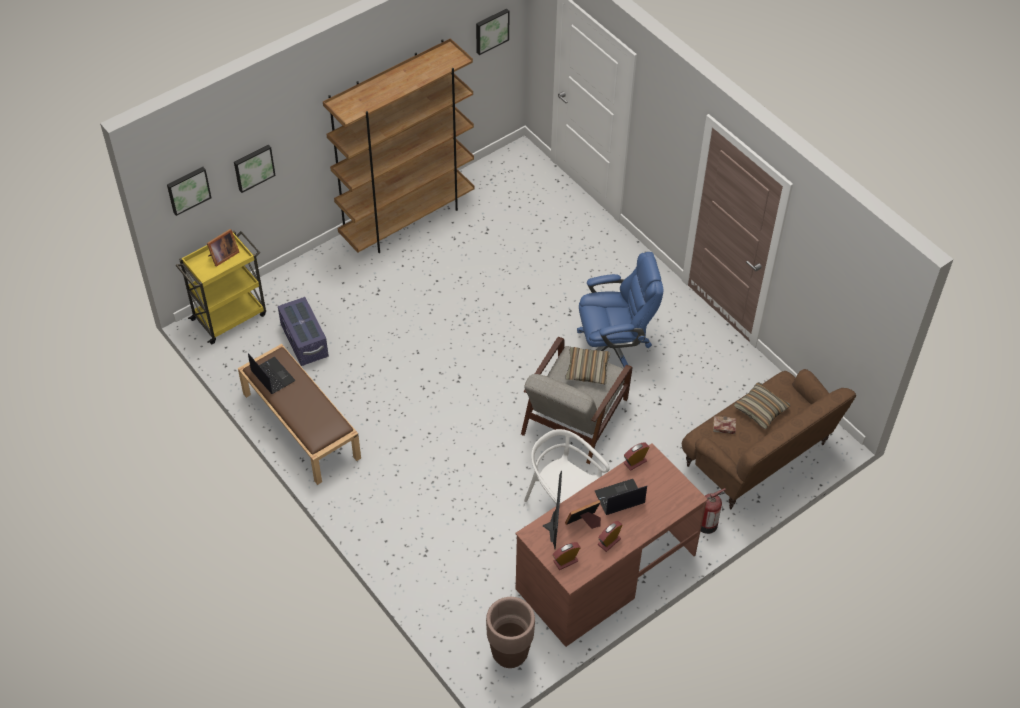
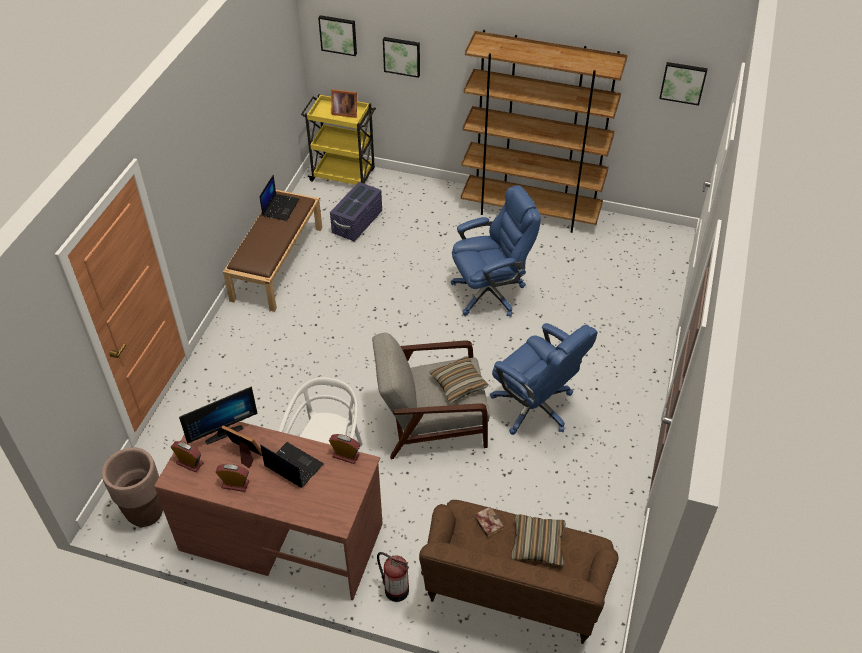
camera: 55 degrees right, 5 degrees down
(474, 302) = (490, 292): none -> blue office chair

